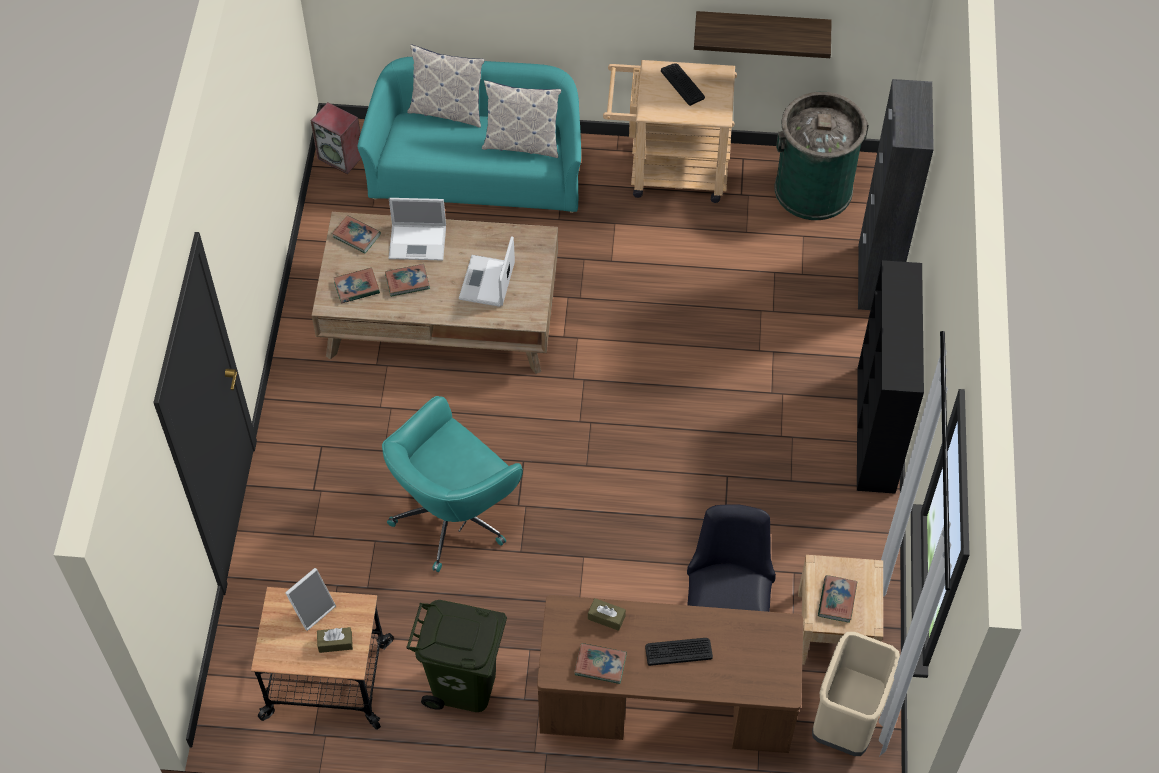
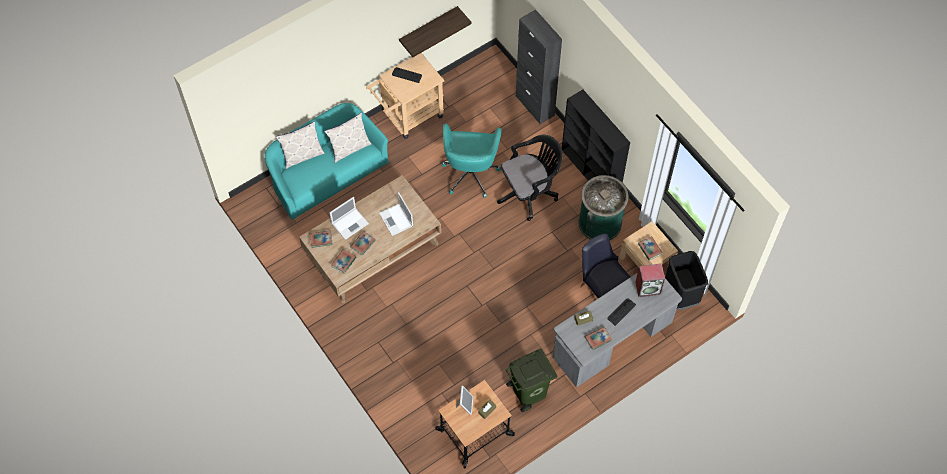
camera: 40 degrees left, 5 degrees up
(341, 157) = (259, 210): speaker -> speaker (648, 287)
(454, 515) = (460, 328): turquoise office chair -> turquoise office chair (470, 172)
(666, 707) = (612, 341): brown desk -> grey desk
(748, 395) = (530, 192): none -> black office chair
(813, 189) = (475, 83): green trash can -> green trash can (600, 222)
(846, 722) = (681, 295): beige trash can -> black trash can

